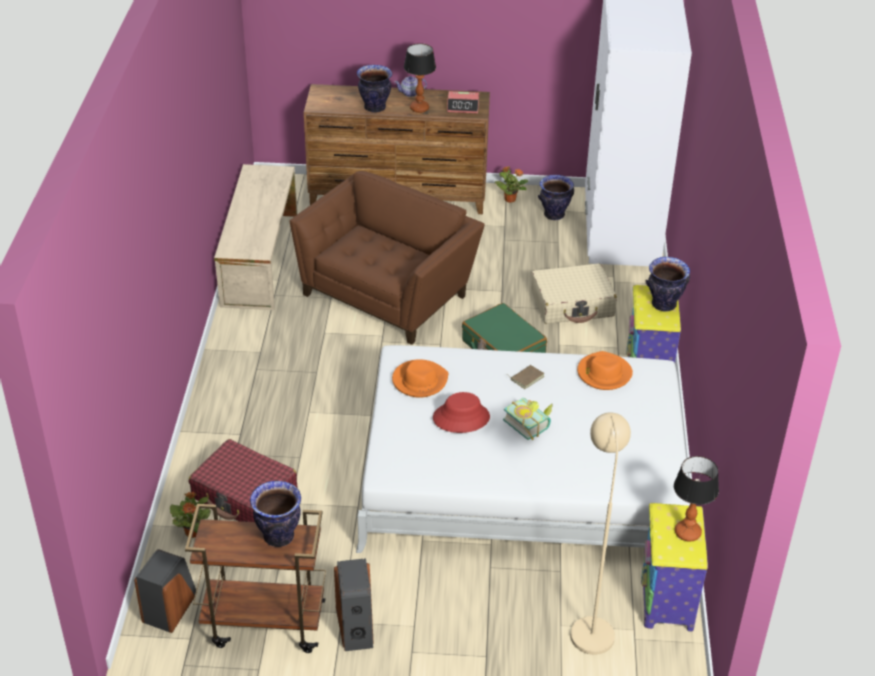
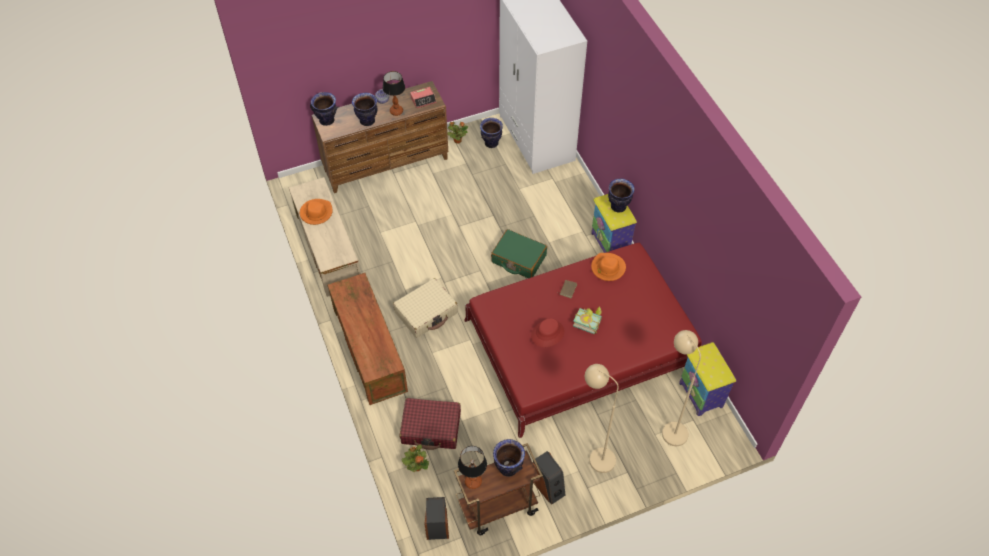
camera: 25 degrees left, 15 degrees up
(229, 379) = (368, 348): none -> brown bench
(324, 94) = (326, 121): none -> vase
(388, 292) = (425, 243): brown armchair -> none
(419, 381) = (508, 317): orange hat -> orange hat (316, 213)
(450, 617) = (595, 456): none -> beige floor lamp
(523, 475) = (580, 344): white bed -> red bed
(572, 304) = (540, 209): beige suitcase -> beige suitcase (426, 313)
(687, 533) = (715, 363): table lamp -> table lamp (473, 482)

